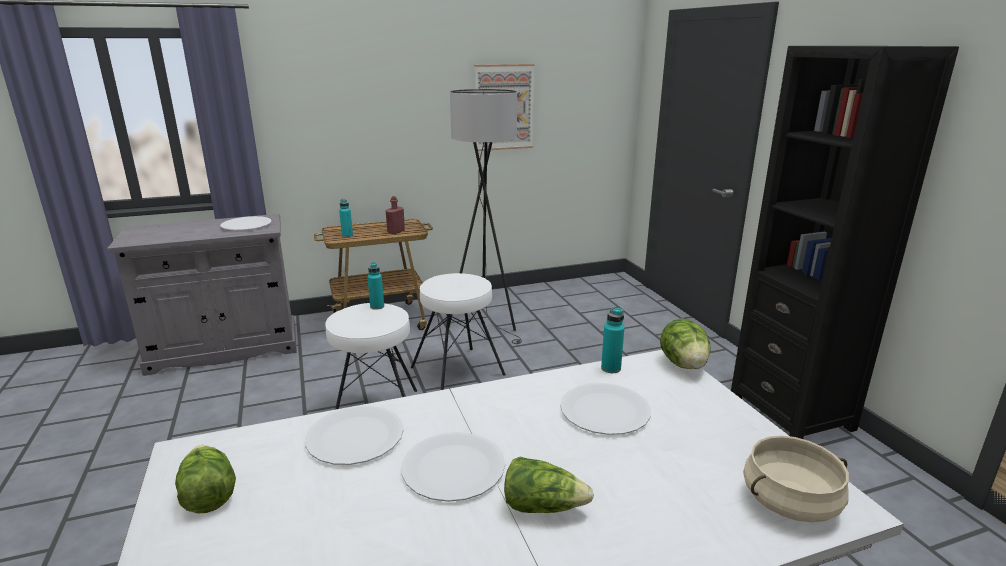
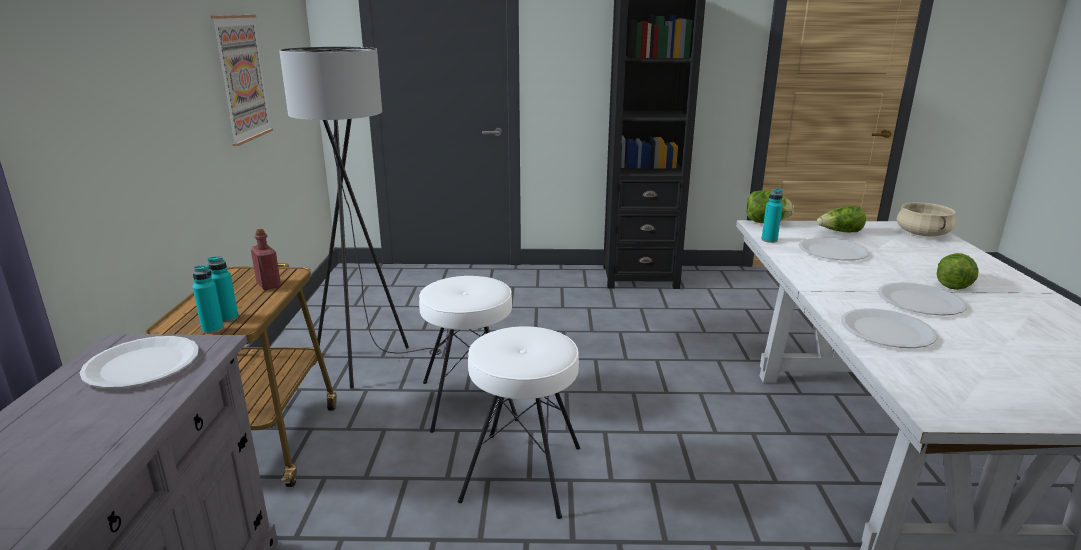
camera: 70 degrees left, 0 degrees up
(207, 494) = (998, 395): lettuce -> lettuce (840, 232)
(377, 306) = (498, 338): turquoise bottle -> turquoise bottle (212, 329)

